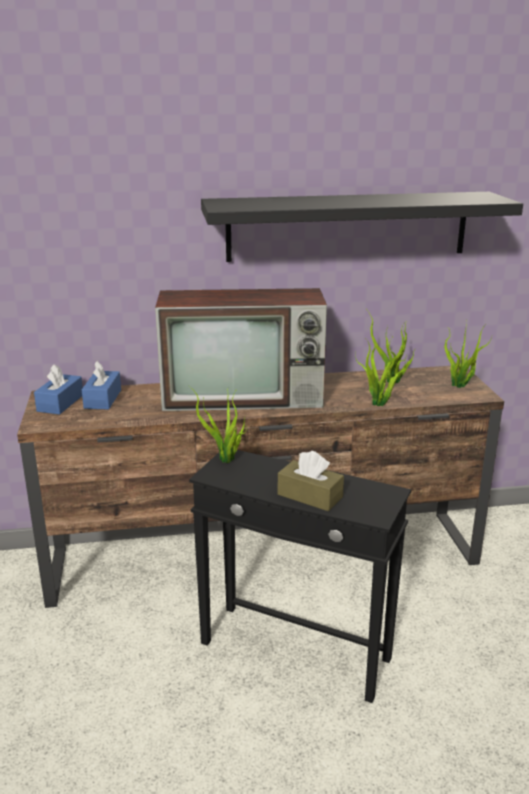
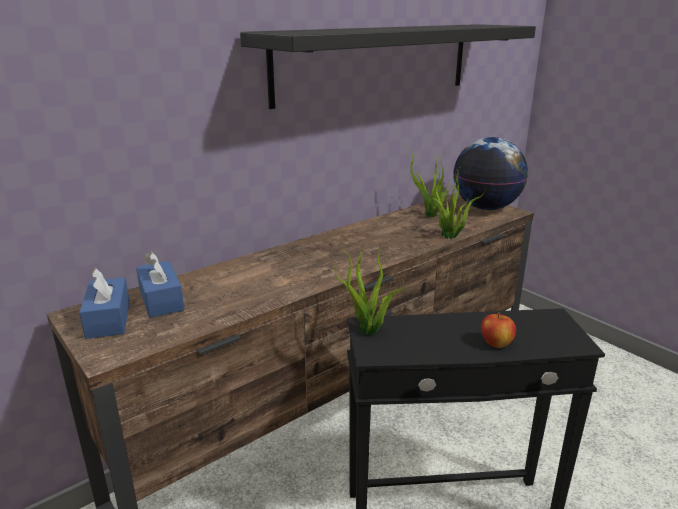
camera: 30 degrees left, 0 degrees up
(245, 397) = (322, 259): television -> none
(310, 496) = (496, 343): brown tissue box -> apple
(460, 386) = (486, 207): potted plant -> globe

